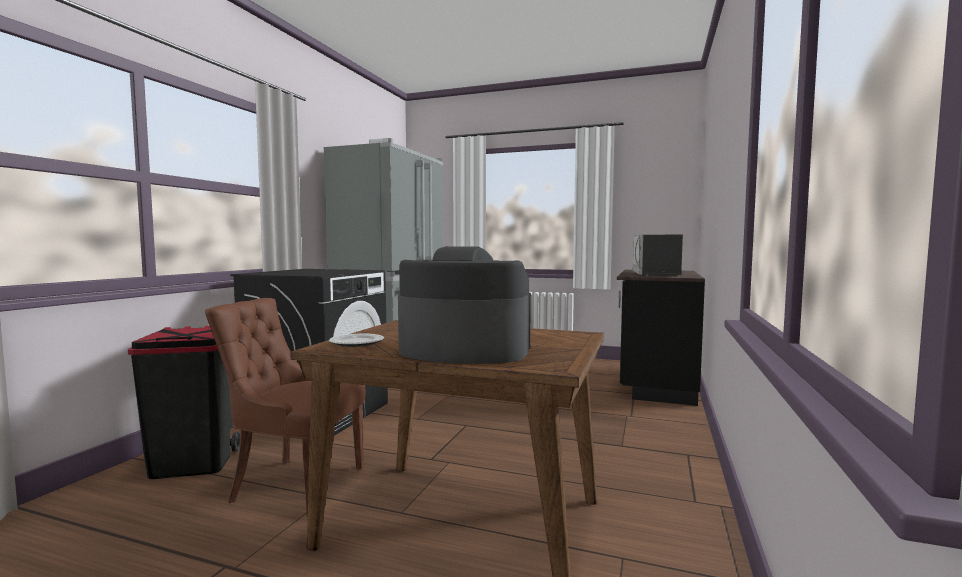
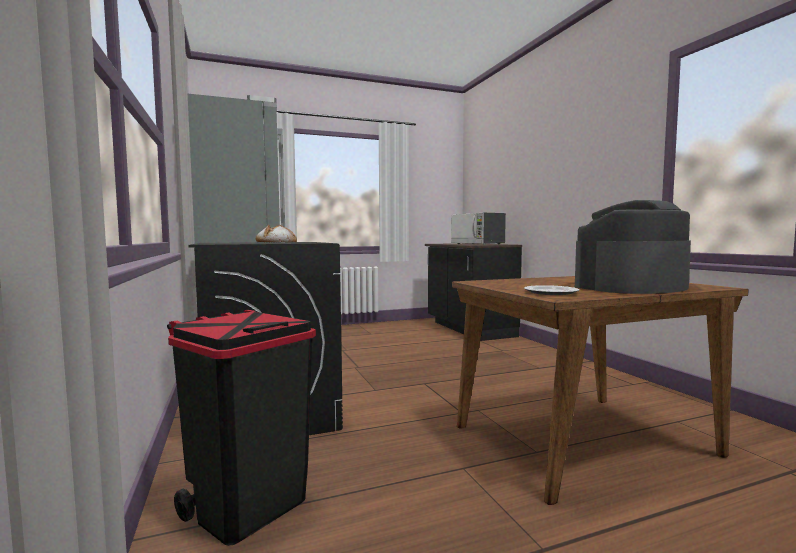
camera: 40 degrees left, 0 degrees up
(295, 484) = (412, 471): brown chair -> none
(328, 271) = (276, 242): none -> bread

